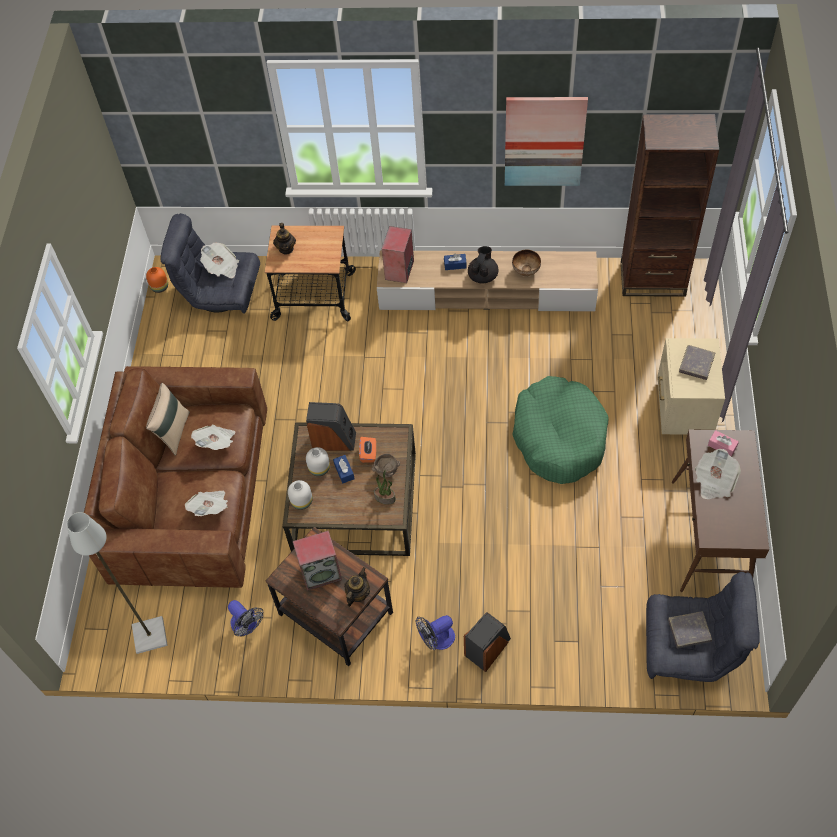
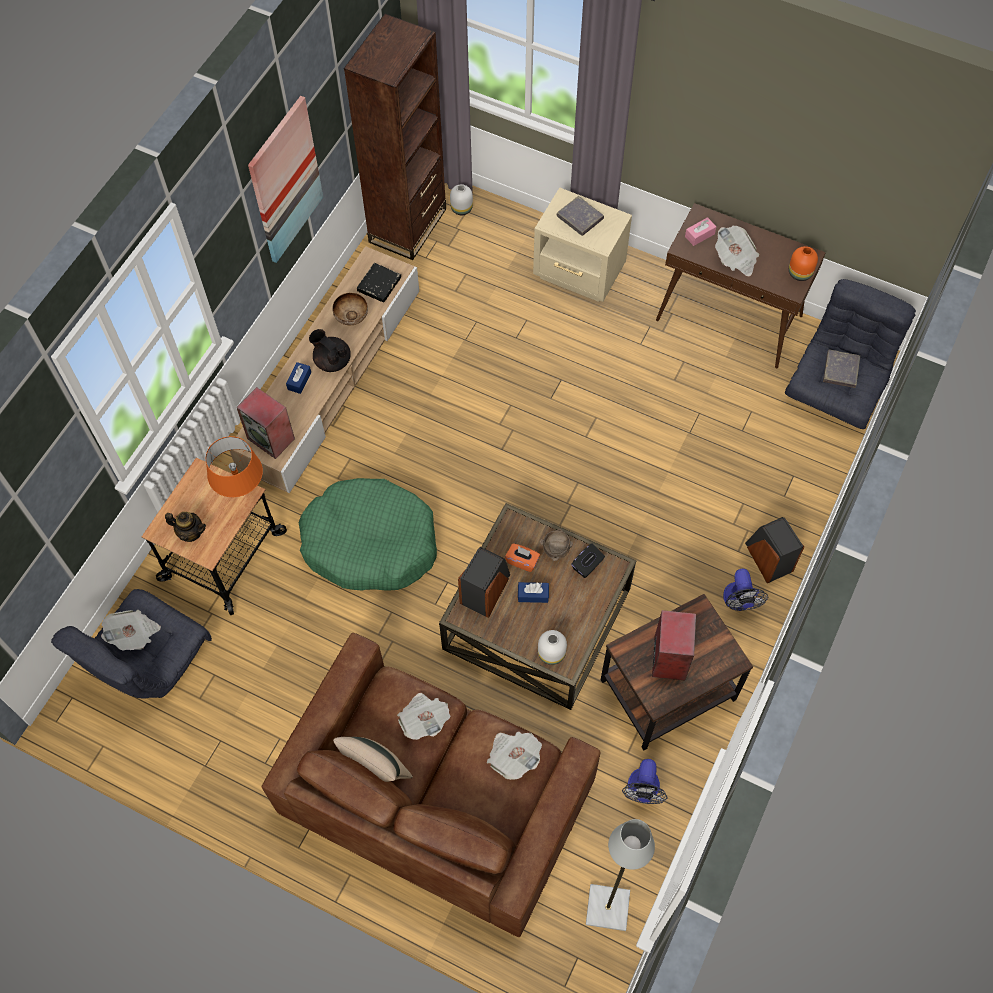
camera: 70 degrees left, 5 degrees up
(159, 286) = (90, 734): orange vase -> orange vase (799, 273)
(247, 626) = (643, 791): fan -> fan turned 120 degrees clockwise
(319, 468) = (515, 619): white vase -> white vase (461, 209)
(327, 263) = (243, 496): none -> orange table lamp
(357, 594) = (711, 630): teapot -> none
(385, 497) = (587, 566): potted plant -> black tissue box
(559, 437) = (555, 391): green dog bed -> green dog bed (370, 543)
(566, 274) = (379, 284): none -> black book

